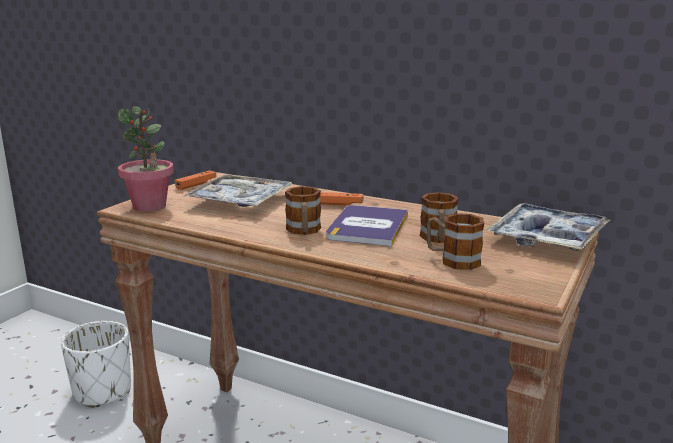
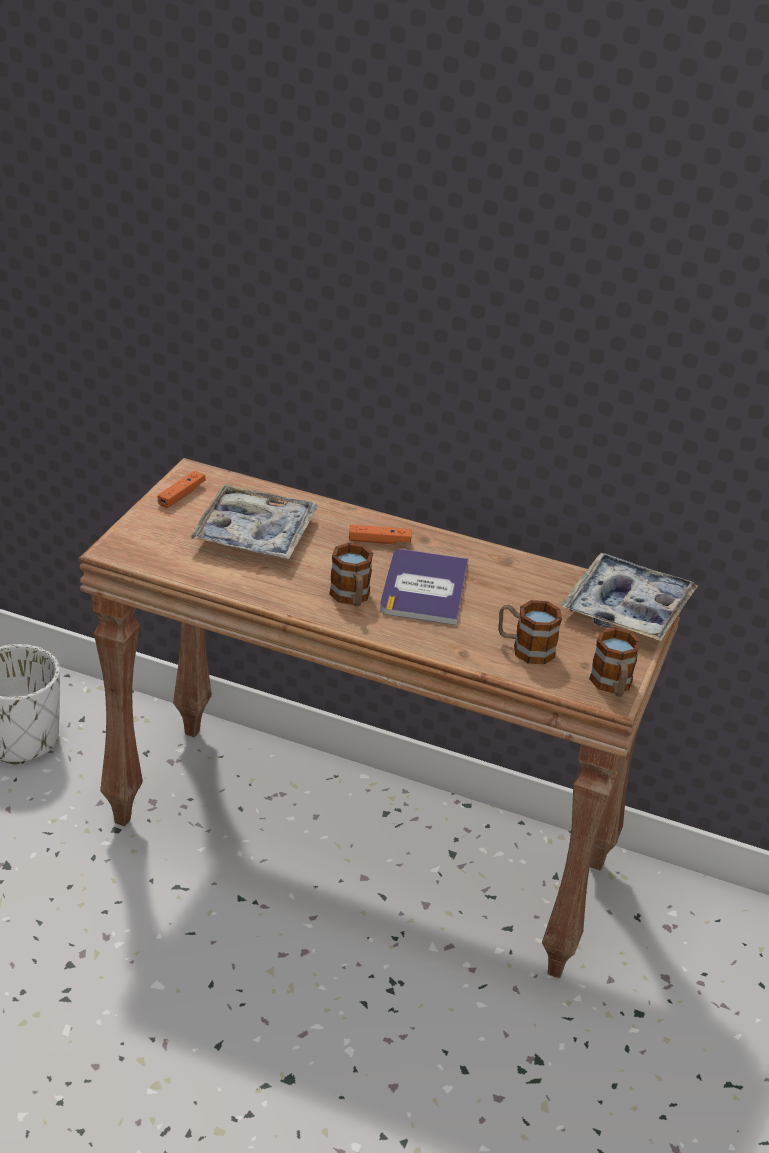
camera: 10 degrees left, 15 degrees up
(150, 206) = (143, 547): potted plant -> none
(438, 239) = (507, 611): mug -> mug (612, 686)

